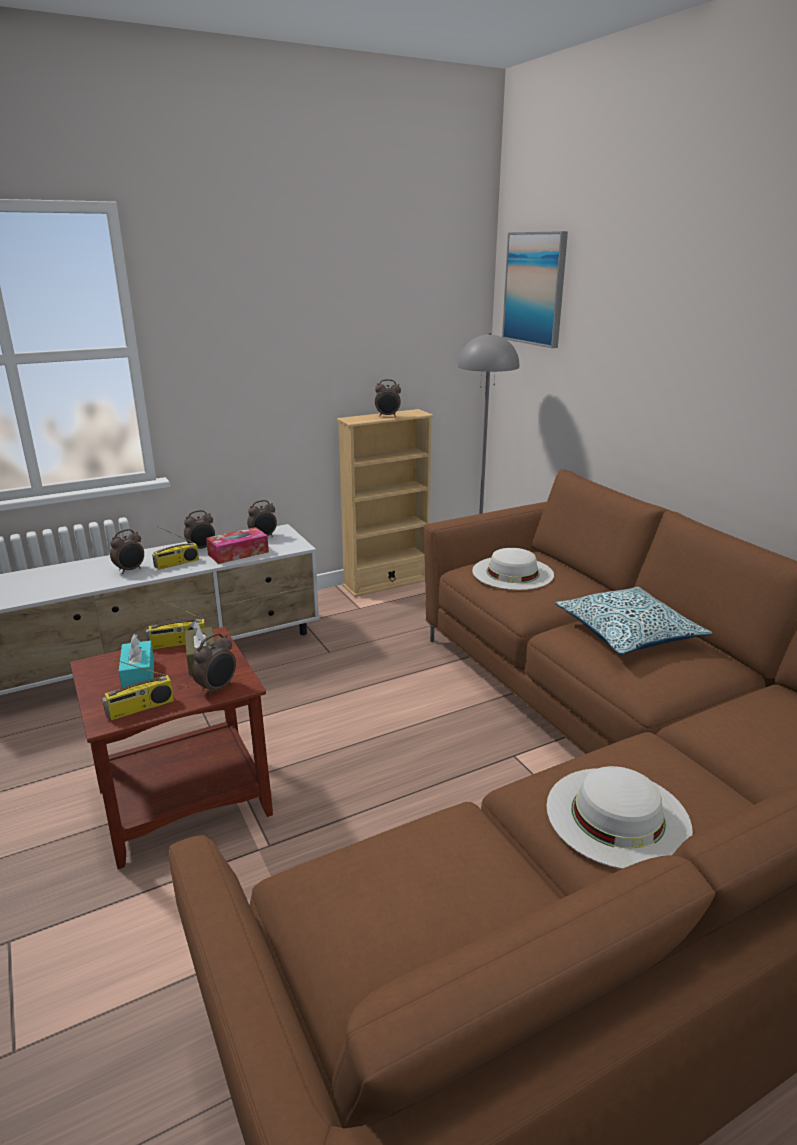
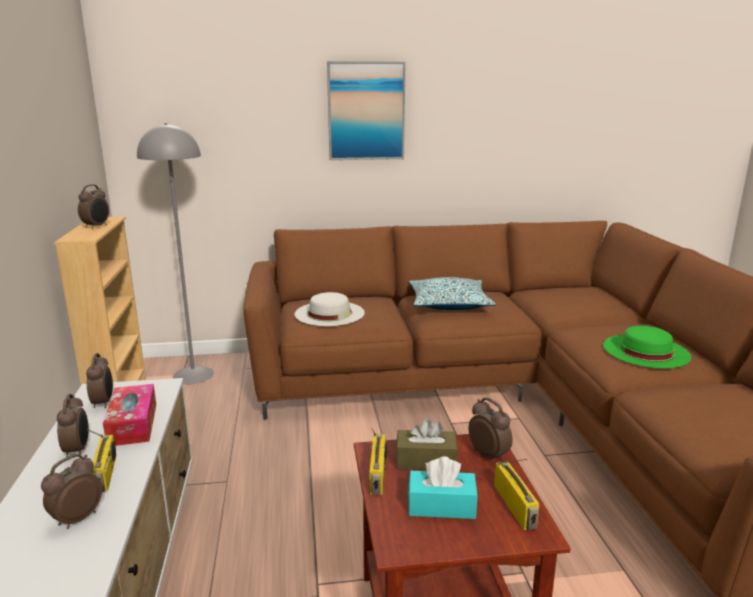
camera: 70 degrees left, 5 degrees down
(130, 570) = (76, 518): alarm clock -> alarm clock turned 120 degrees counterclockwise
(535, 289) = (166, 82): picture -> picture (366, 111)
(617, 816) = (646, 350): white hat -> green hat

